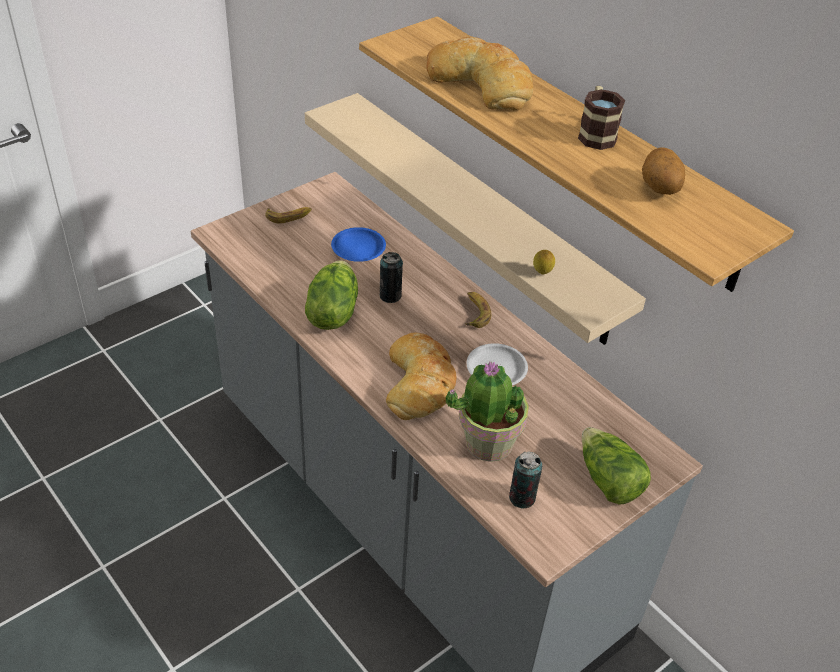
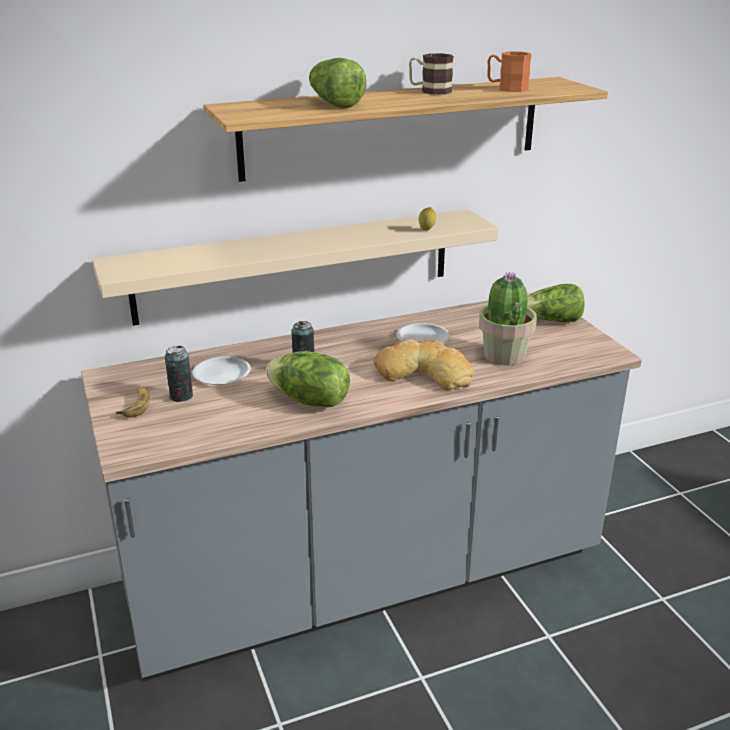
camera: 70 degrees left, 15 degrees down
(359, 248) = (222, 374): blue plate -> white plate
(475, 312) = (350, 336): banana -> none
(482, 82) = (334, 103): bread -> lettuce
(522, 498) = (564, 353): can -> can (181, 396)
(658, 189) = (507, 88): potato -> orange mug

